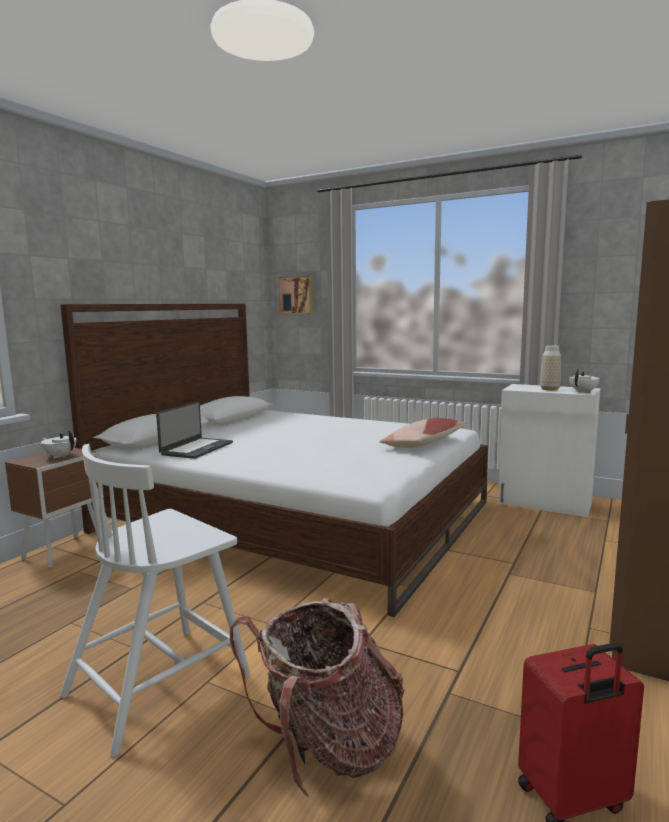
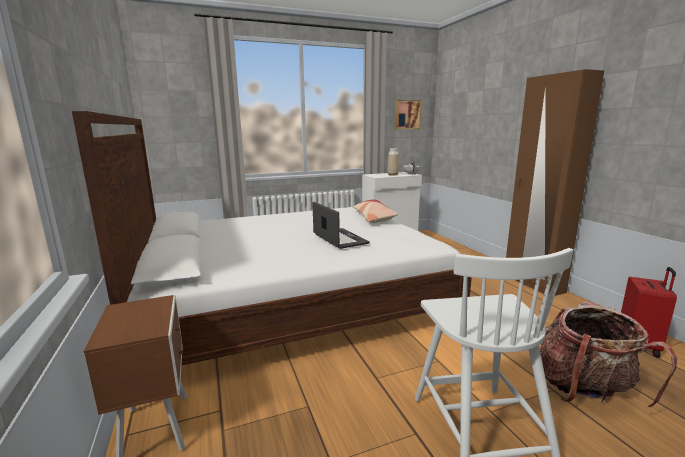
camera: 50 degrees left, 5 degrees up
(60, 456) = (146, 315): white teapot -> none
(196, 448) = (249, 262): laptop -> laptop (339, 239)
(296, 295) = (171, 112): picture -> picture (407, 114)

